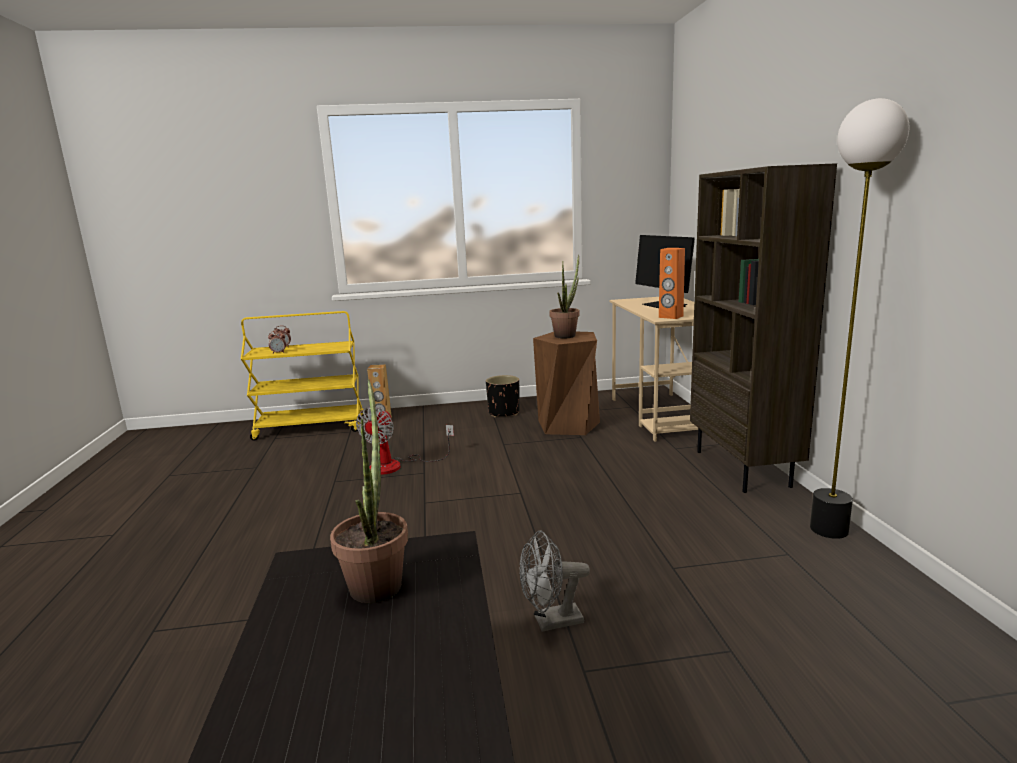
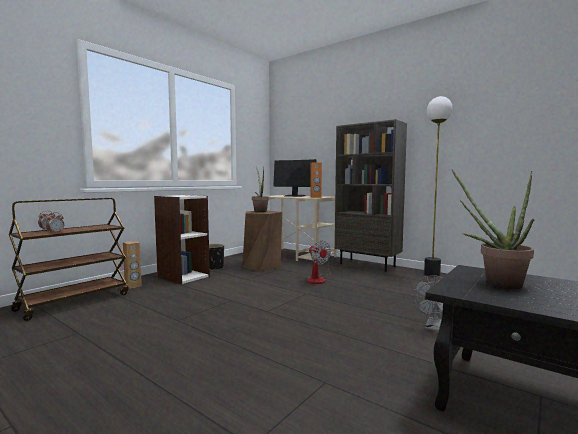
camera: 45 degrees left, 10 degrees down
(311, 428) = (75, 301): yellow cart -> brown cart
(397, 465) = (204, 302): fan -> fan (318, 279)
(447, 419) = (183, 276): none -> bookcase

